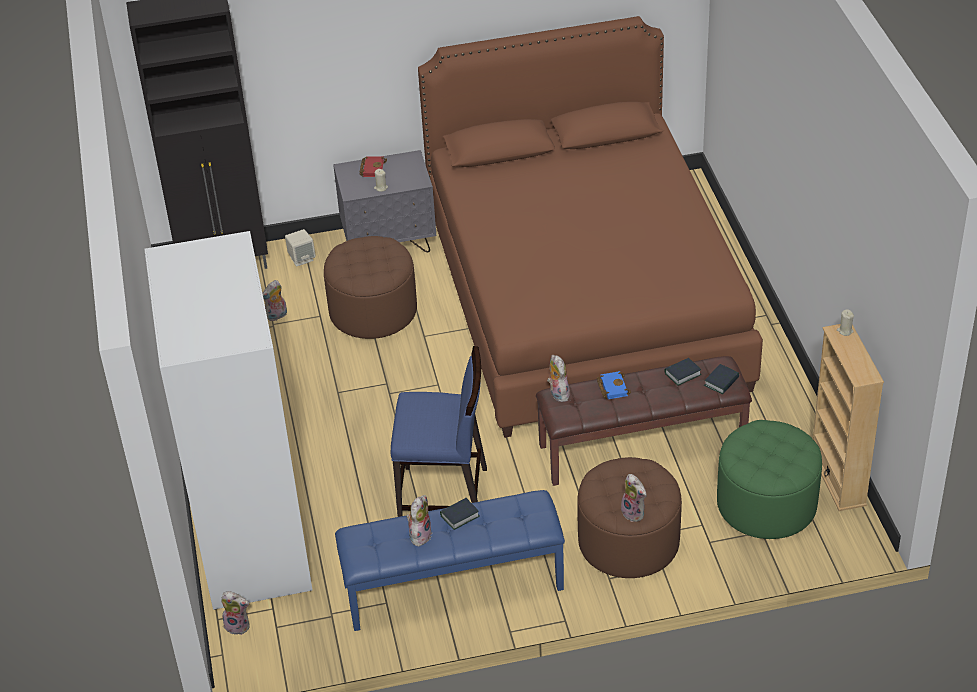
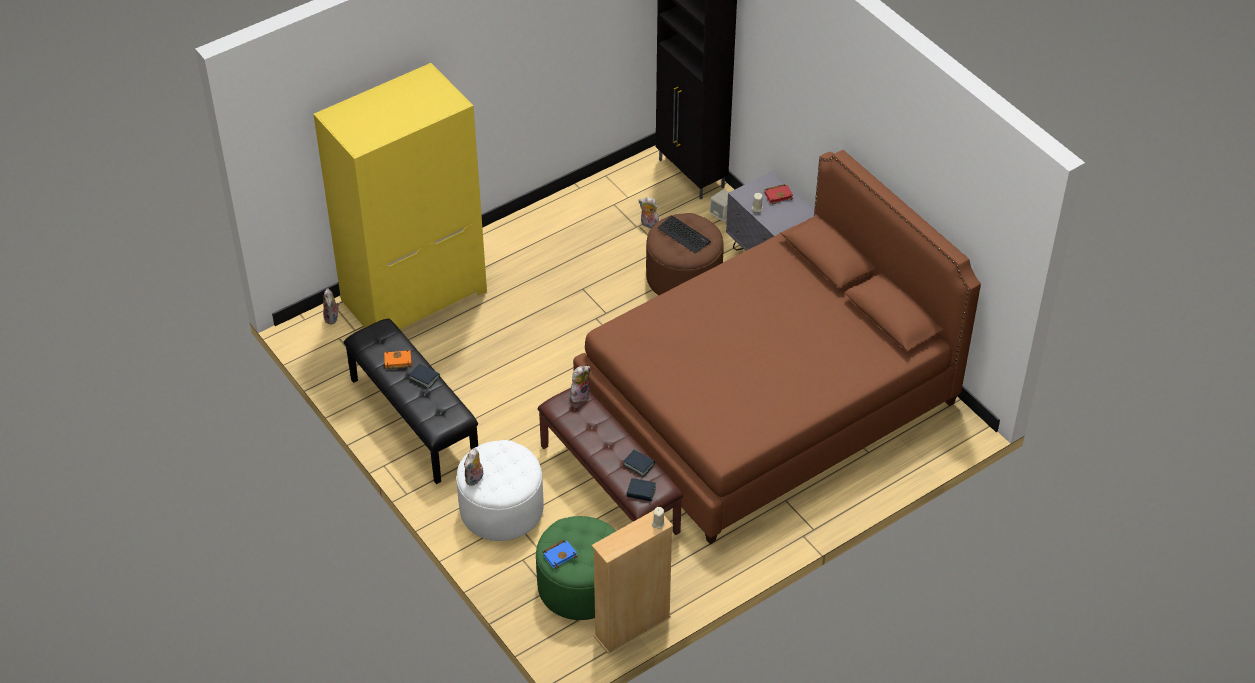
camera: 65 degrees right, 5 degrees up
(251, 538) = (414, 295): white wardrobe -> yellow wardrobe
(365, 259) = (684, 235): none -> keyboard
(419, 535) = (397, 362): plush toy -> orange book
(444, 496) = (501, 386): blue chair -> none
(453, 587) = (413, 420): blue bench -> black bench
(612, 387) = (602, 425): blue book -> blue book (560, 554)
(628, 541) = (501, 509): brown ottoman -> white ottoman

